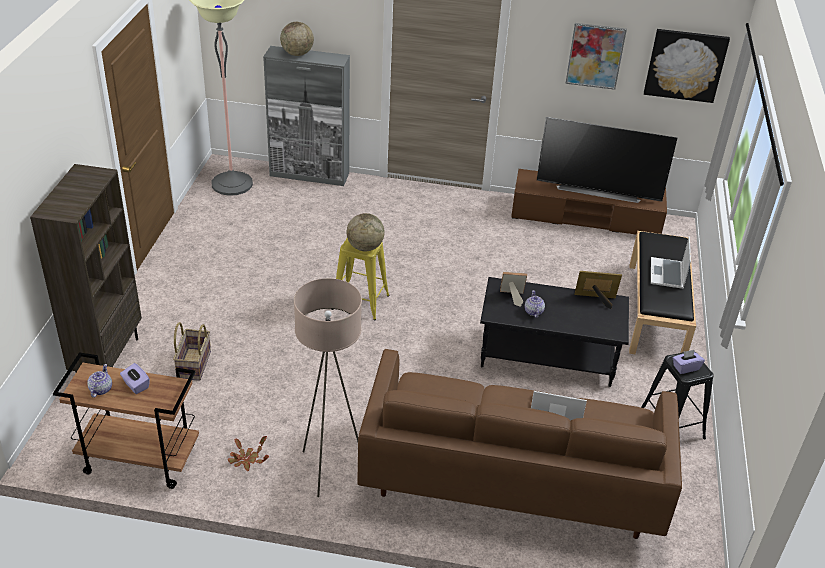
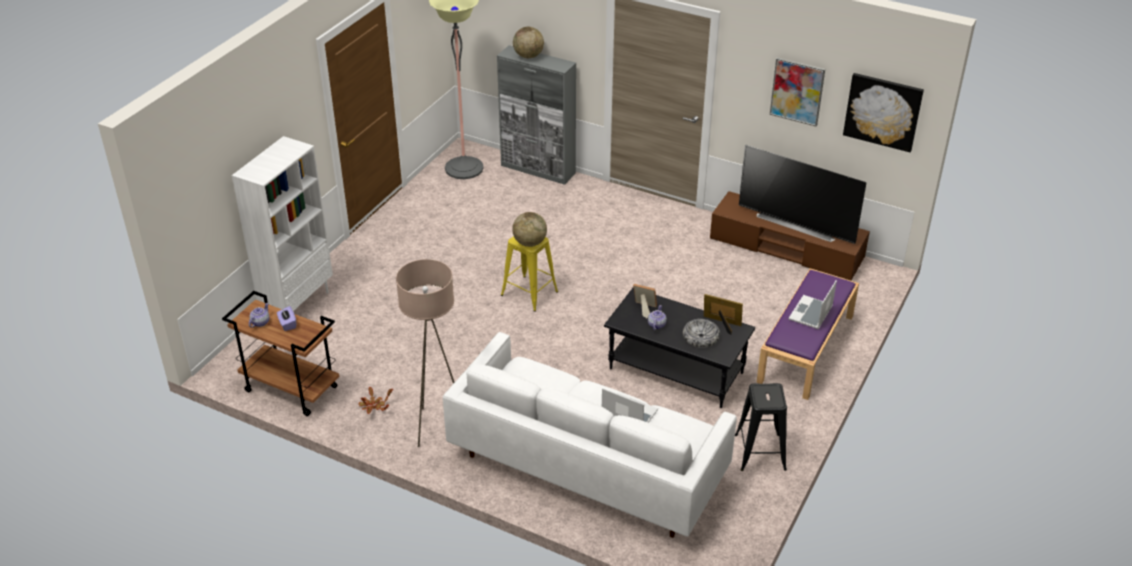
camera: 20 degrees right, 0 degrees up
(107, 358) = (298, 304): brown bookcase -> white bookcase
(193, 364) = (364, 321): basket -> none
(511, 478) = (588, 466): brown sofa -> white sofa
(584, 317) = (700, 337): none -> bowl
(656, 311) = (806, 349): black bench -> purple bench
(685, 367) = (763, 397): purple tissue box -> none

